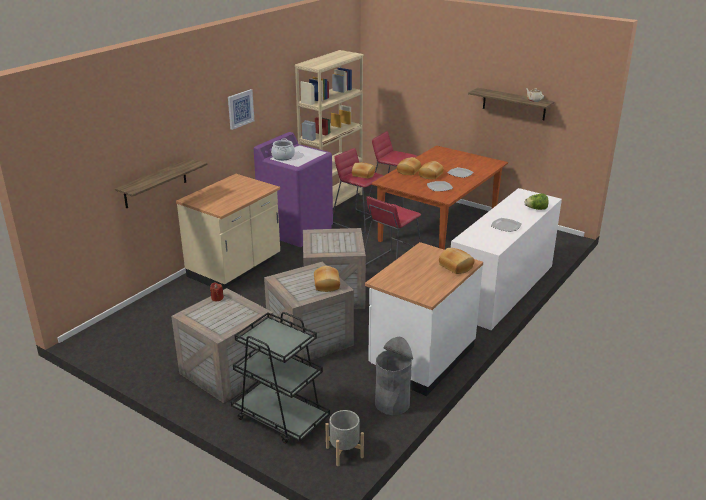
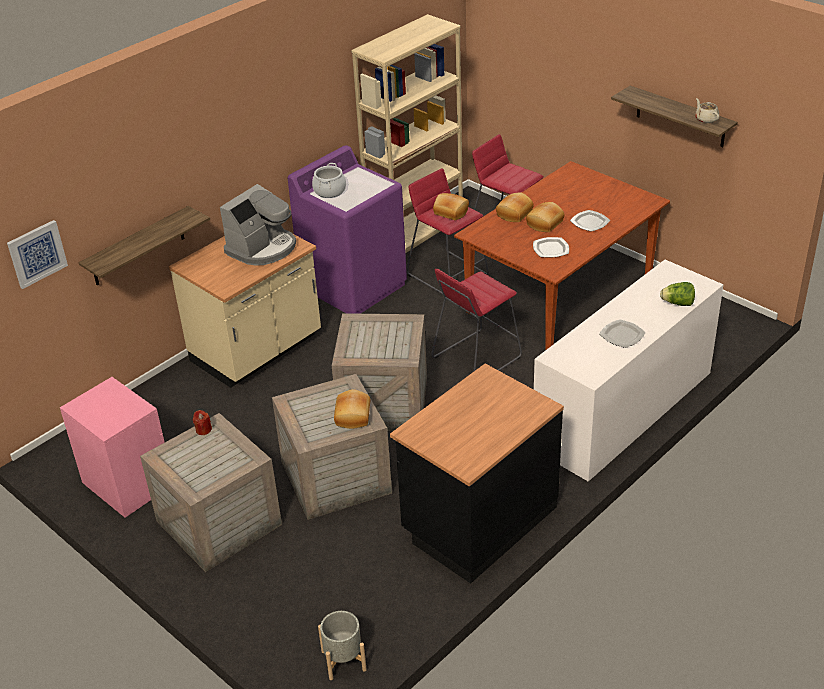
camera: 10 degrees right, 10 degrees up
(153, 351) = (128, 483): none -> pink nightstand
(240, 109) = (264, 127): picture -> picture (37, 253)
(242, 189) = (262, 248): none -> coffee machine
(280, 417) = (272, 601): black cart -> none
(392, 403) = (422, 591): grey trash can -> none
(421, 357) = (478, 520): white counter -> black counter
(456, 266) = (523, 412): bread -> none

